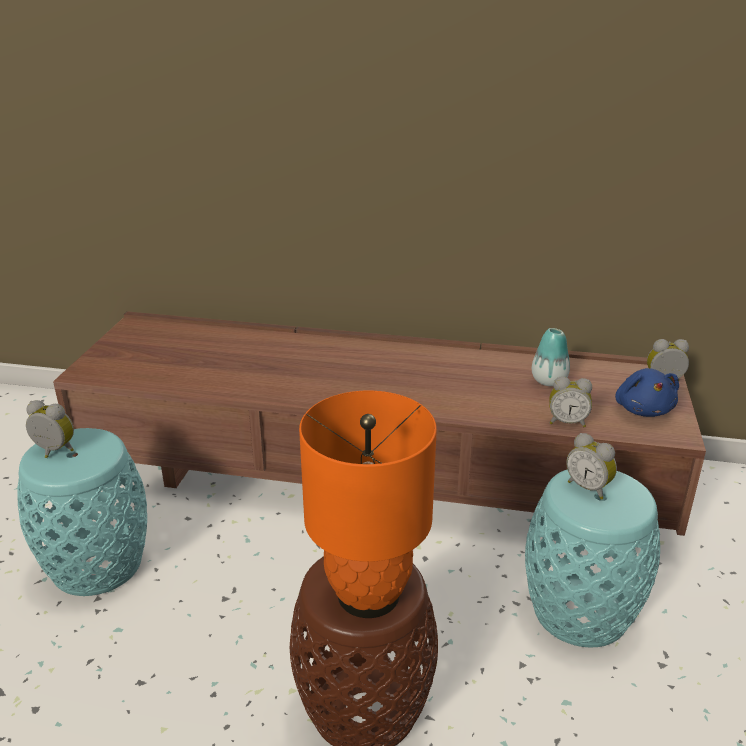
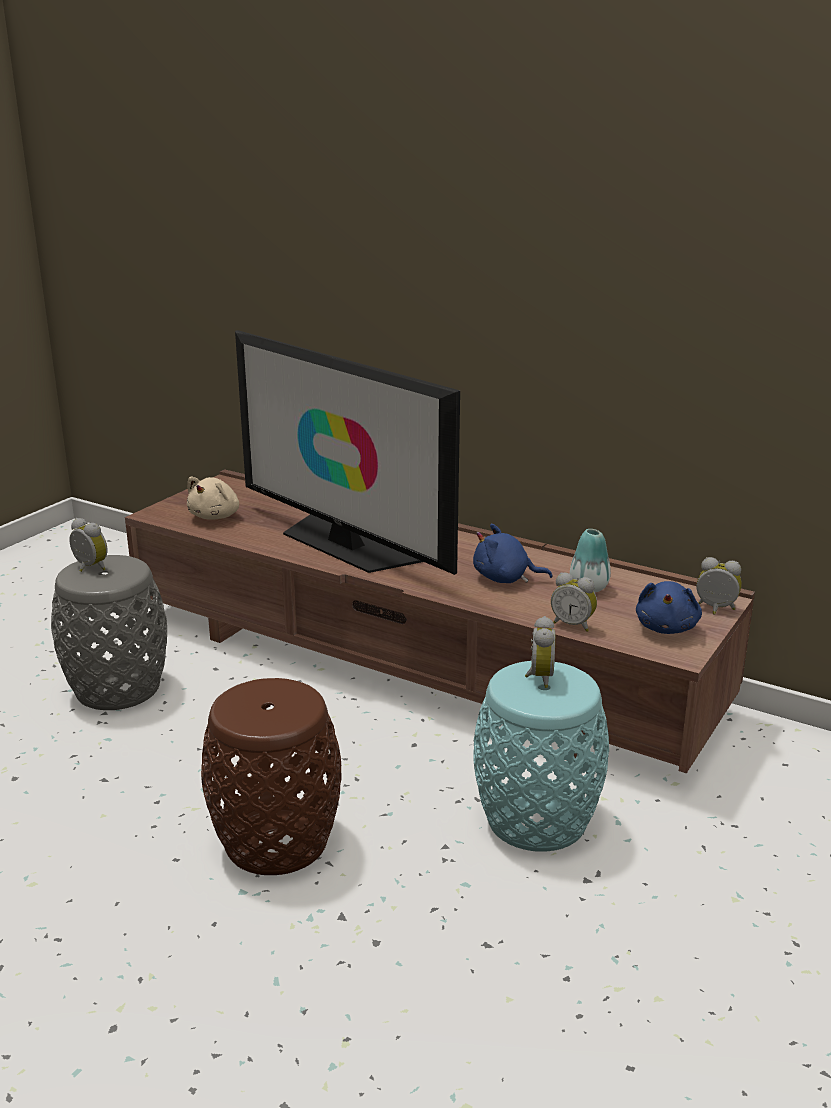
camera: 20 degrees right, 5 degrees down
(97, 565) = (117, 689): turquoise stool -> grey stool
(151, 364) = (216, 516): none -> beige plush toy
(302, 375) = (346, 545): none -> television
(369, 595) = (266, 712): orange table lamp -> none
(472, 385) = (505, 578): none -> blue plush toy
(589, 487) = (538, 677): alarm clock -> alarm clock turned 150 degrees counterclockwise

